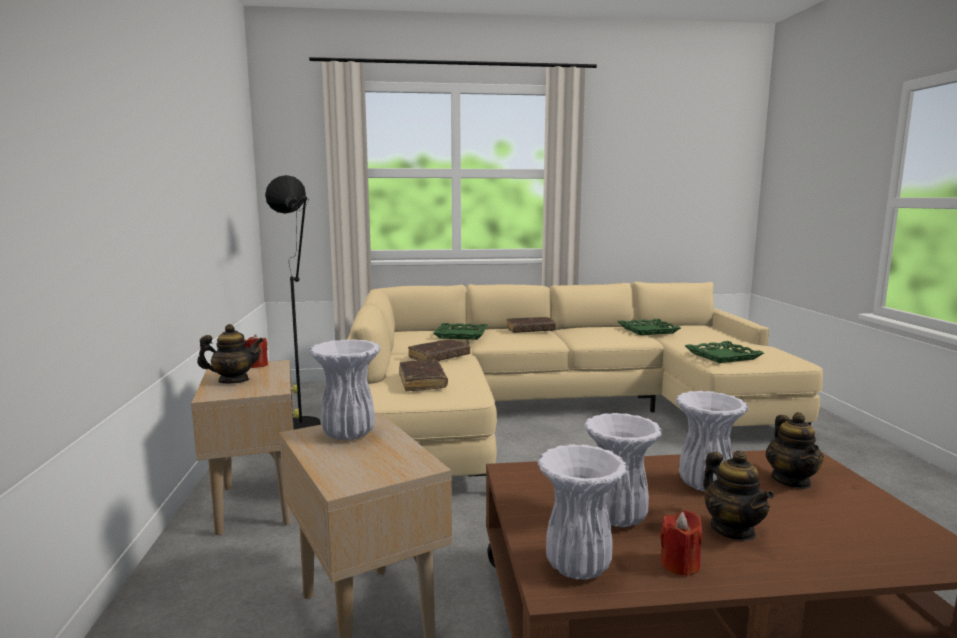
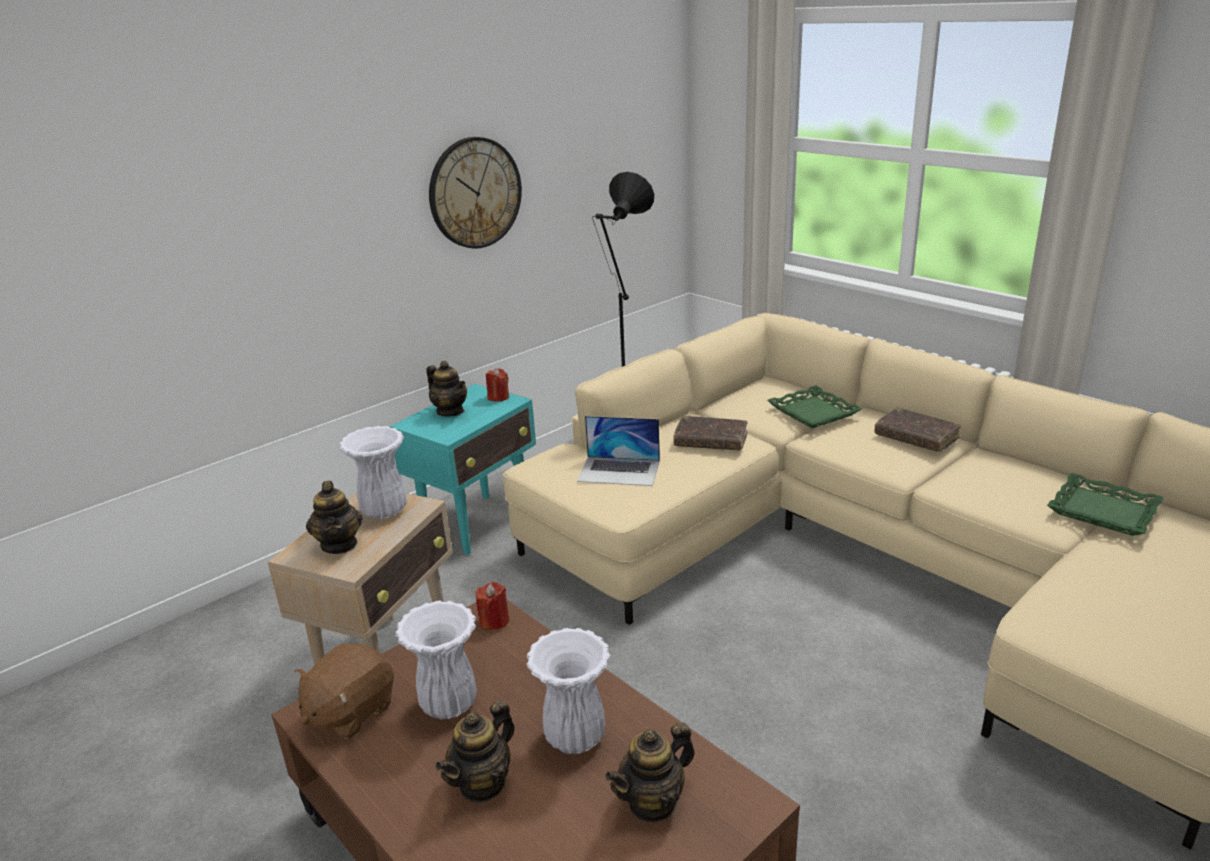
camera: 55 degrees right, 15 degrees up
(182, 176) = (475, 193): none -> wall clock
(256, 504) = (478, 524): beige side table -> turquoise side table
(369, 462) = (339, 544): none -> teapot
(422, 382) = (619, 471): brown book -> laptop
(578, 566) = (350, 712): white vase -> brown plush toy
(679, 564) = (390, 766): red candle -> red candle (494, 621)
(722, 356) = (1086, 617): green tray -> none

